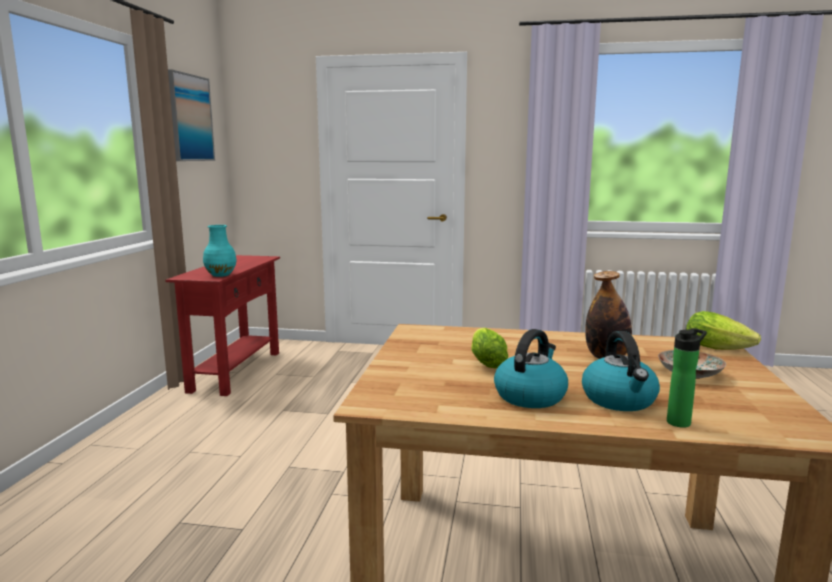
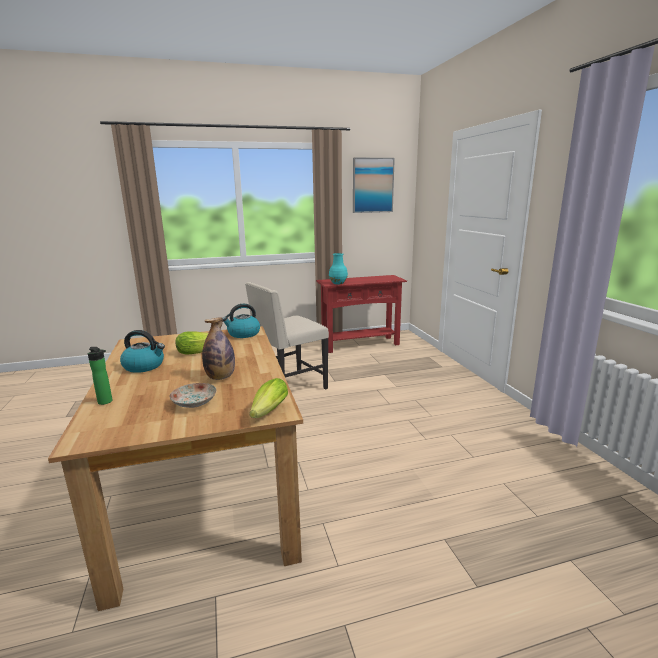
camera: 65 degrees right, 5 degrees up
(306, 448) = (290, 388): none -> beige chair
(619, 400) = (140, 386): kettle -> kettle (243, 334)

